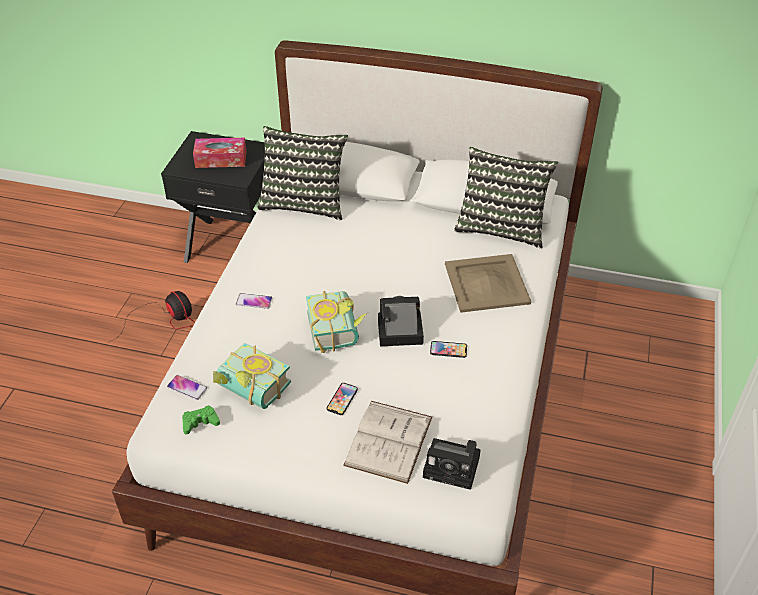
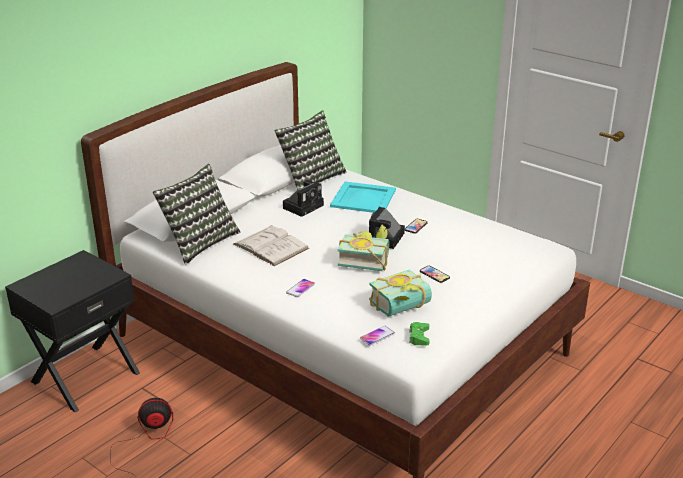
camera: 65 degrees left, 15 degrees down
(221, 159) = (73, 279): tissue box -> none
(388, 441) = (485, 266): white book -> white book (271, 246)
(454, 467) = (520, 250): camera -> camera (304, 206)
(486, 283) = (362, 198): beige tray -> turquoise tray

